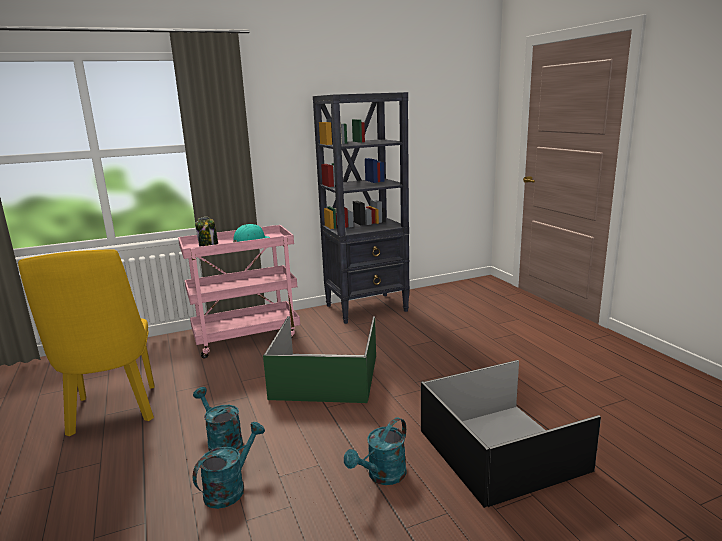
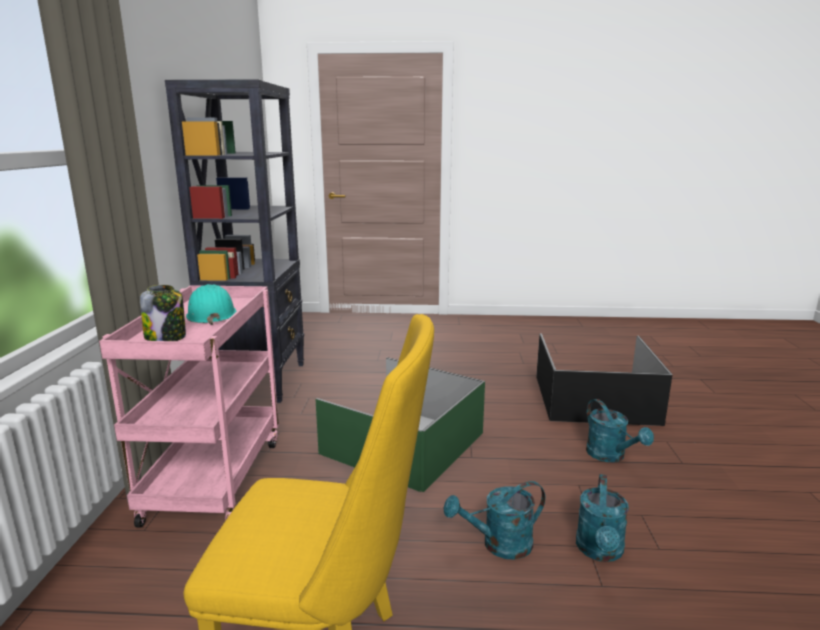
camera: 65 degrees left, 0 degrees up
(230, 488) = (600, 551): turquoise watering can -> turquoise watering can turned 135 degrees counterclockwise

